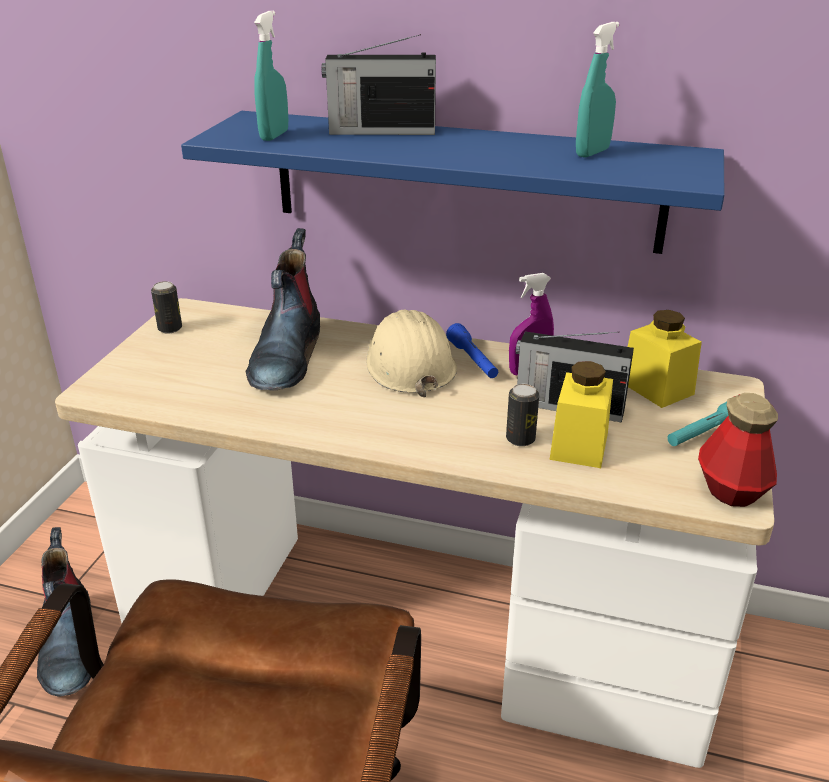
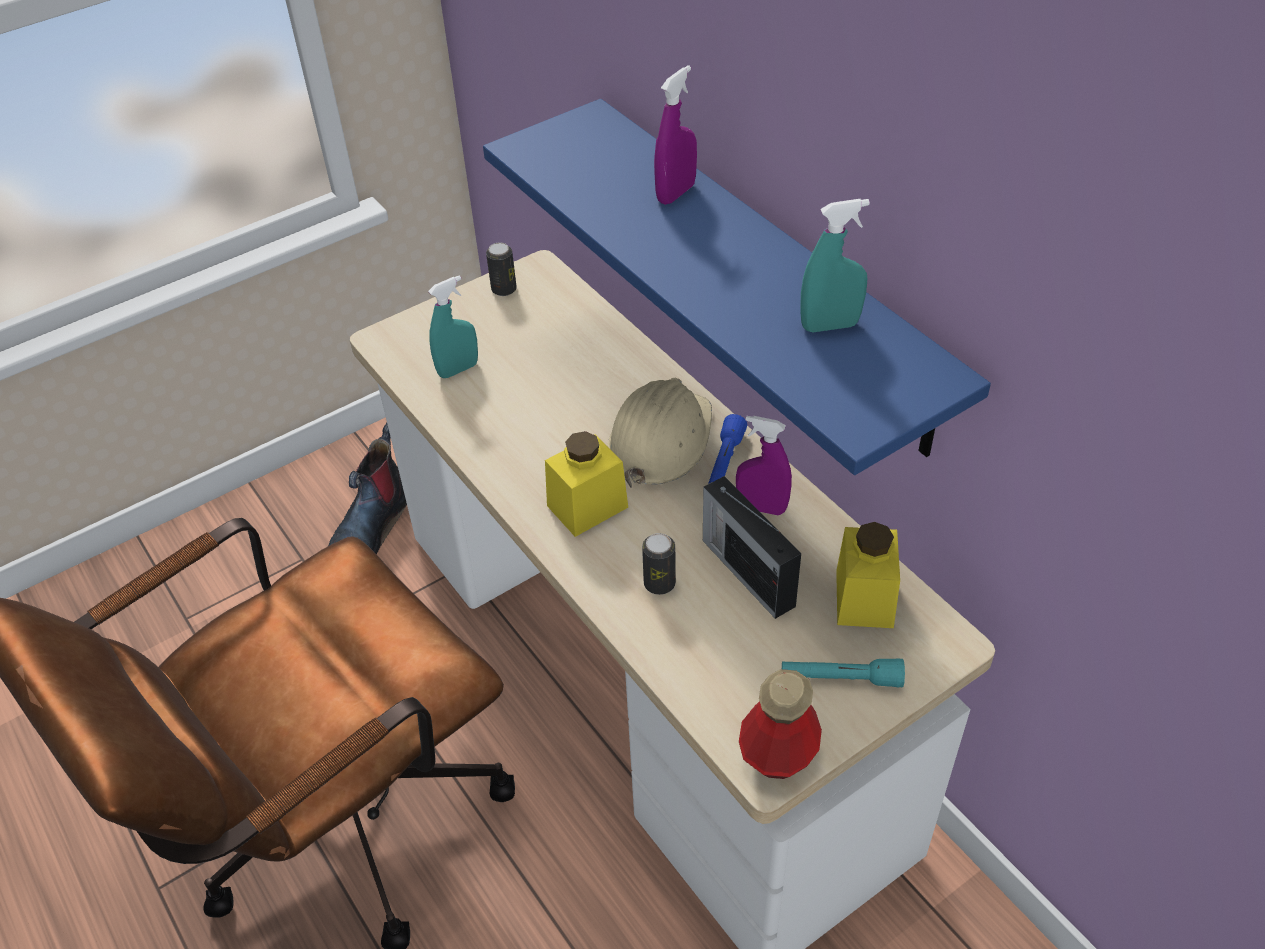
camera: 40 degrees right, 15 degrees up
(274, 136) = (572, 162): turquoise spray bottle -> turquoise spray bottle (458, 369)
(286, 356) = (565, 373): boot -> none
(380, 131) = (676, 193): radio -> purple spray bottle
(579, 445) = (702, 621): yellow jar -> yellow jar (587, 506)

